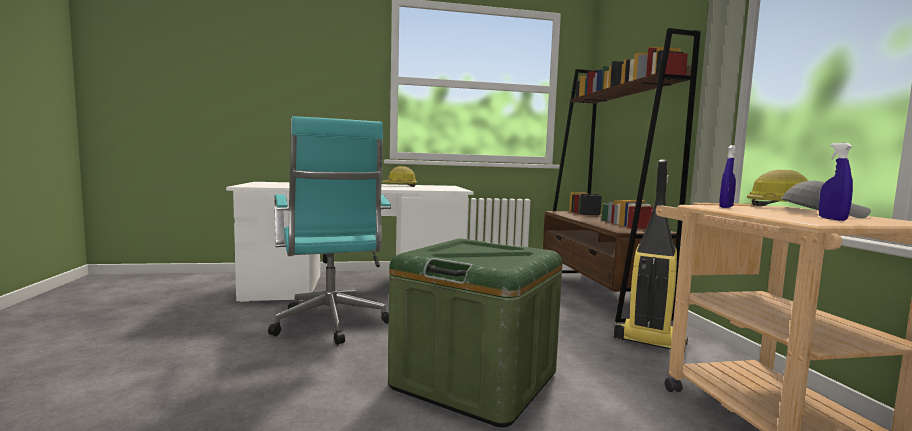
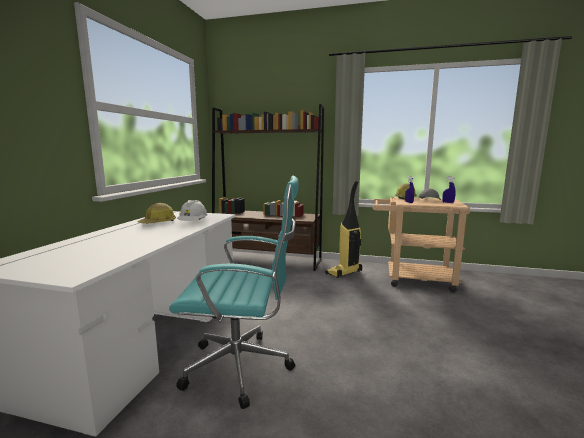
camera: 65 degrees left, 5 degrees up
(411, 188) = (193, 223): none -> white hard hat
(475, 379) = (371, 326): green storage box -> none

